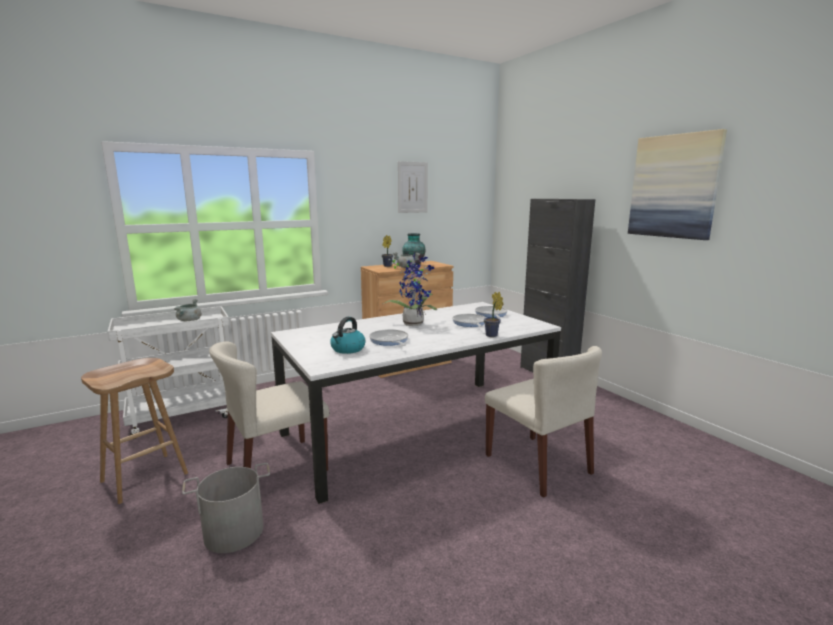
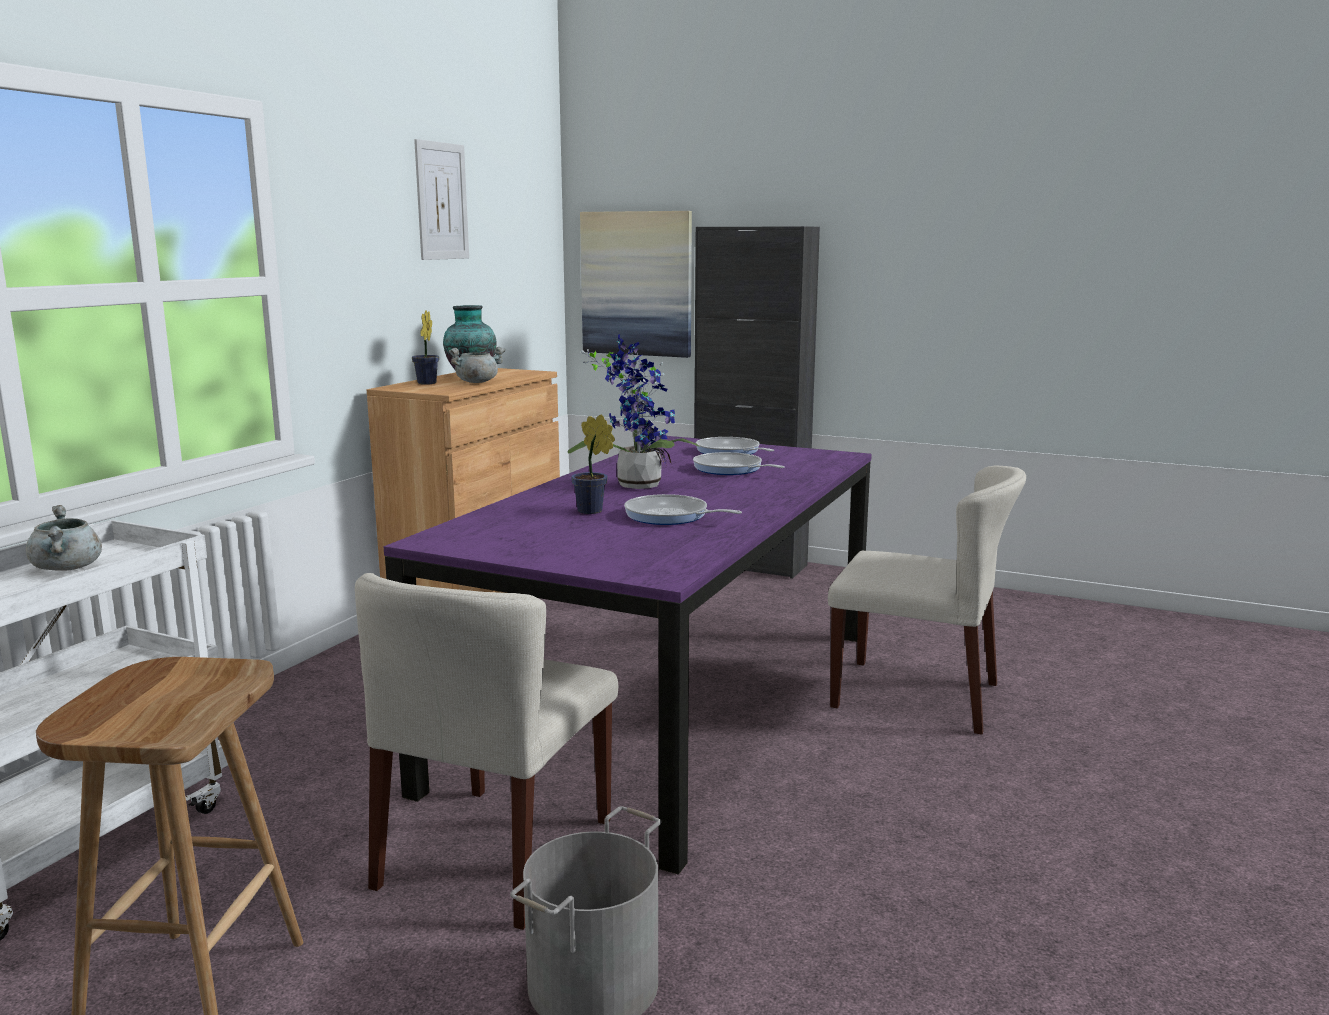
camera: 35 degrees left, 0 degrees up
(348, 349) = (632, 542): kettle -> none
(417, 430) = (670, 705): white dining table -> purple dining table
(492, 336) = (811, 481): potted plant -> potted plant (593, 511)
(674, 186) = (964, 203): picture -> picture (637, 284)

